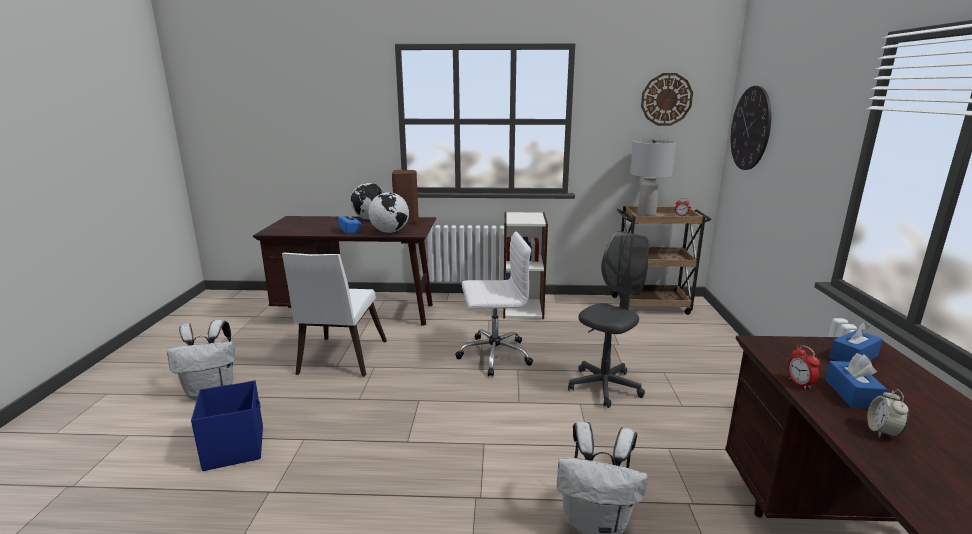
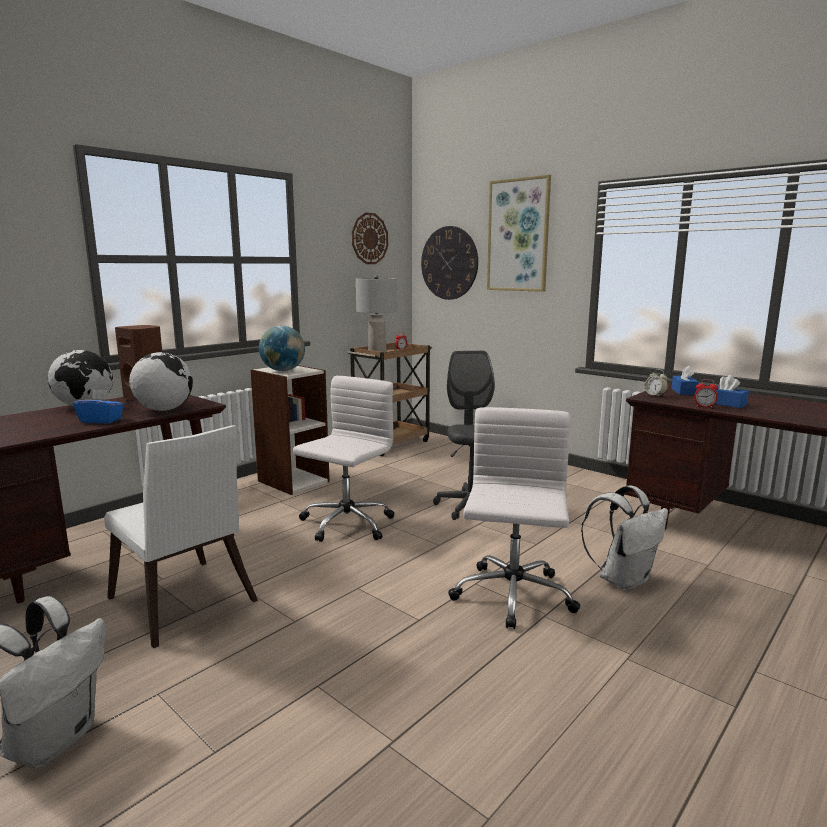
camera: 50 degrees left, 5 degrees down
(235, 447) = (249, 752): blue storage box -> none
(486, 469) = (512, 596): none -> white office chair
(519, 217) = (283, 370): none -> globe
(805, 102) = (518, 235): none -> picture
(882, 431) = (769, 411): alarm clock -> alarm clock (655, 395)

